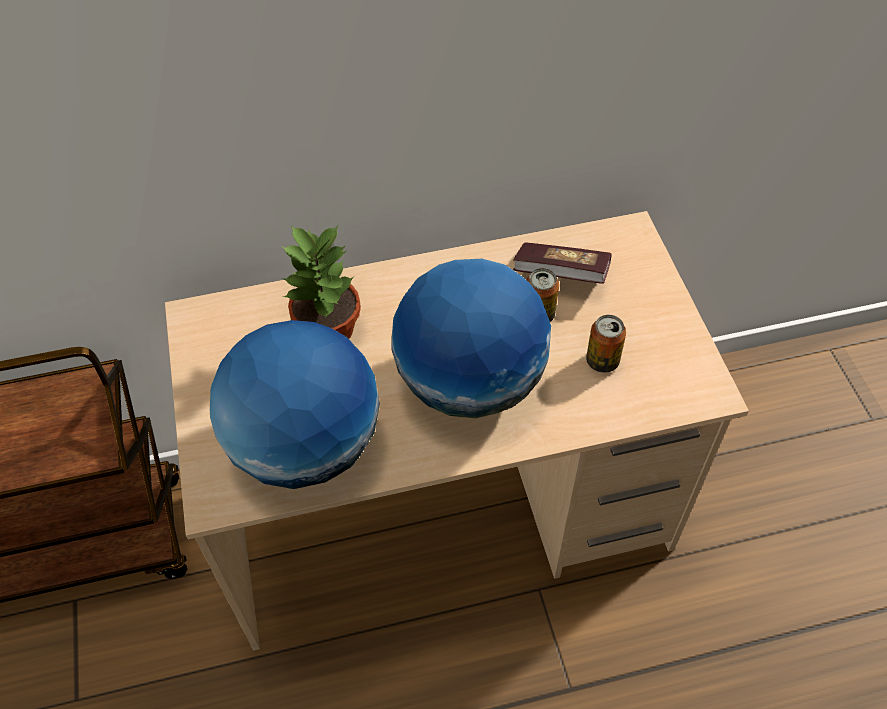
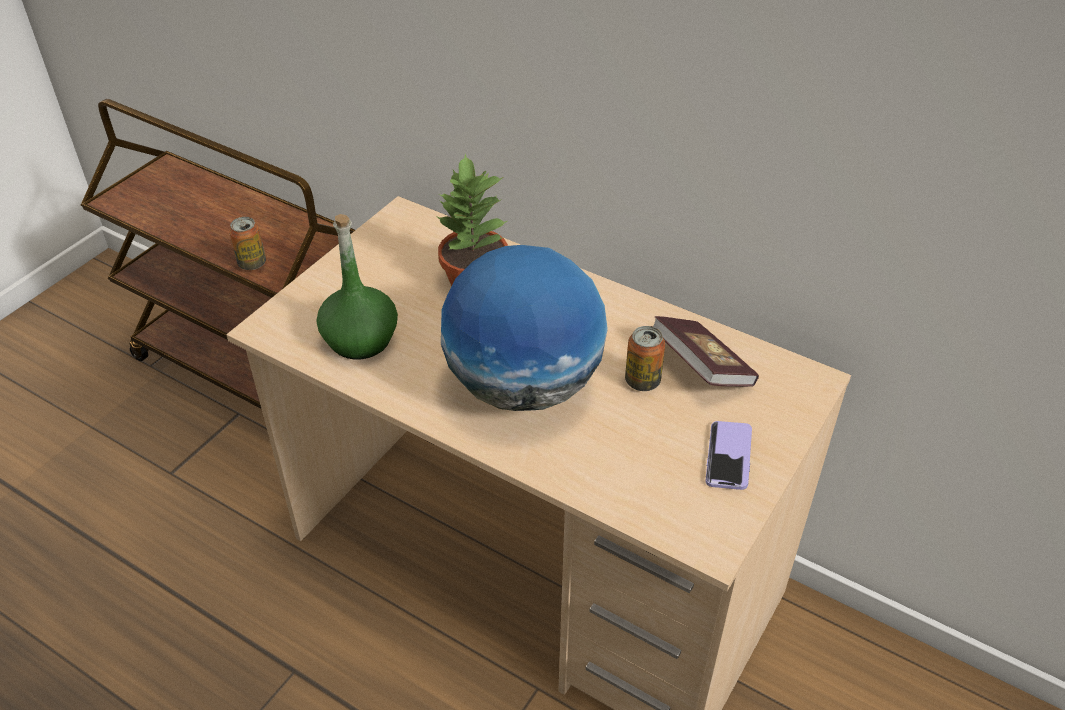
camera: 45 degrees right, 10 degrees down
(305, 446) = (361, 339): globe -> green bottle
(602, 361) = (648, 450): can -> can (252, 263)
(650, 325) = (728, 457): none -> phone

